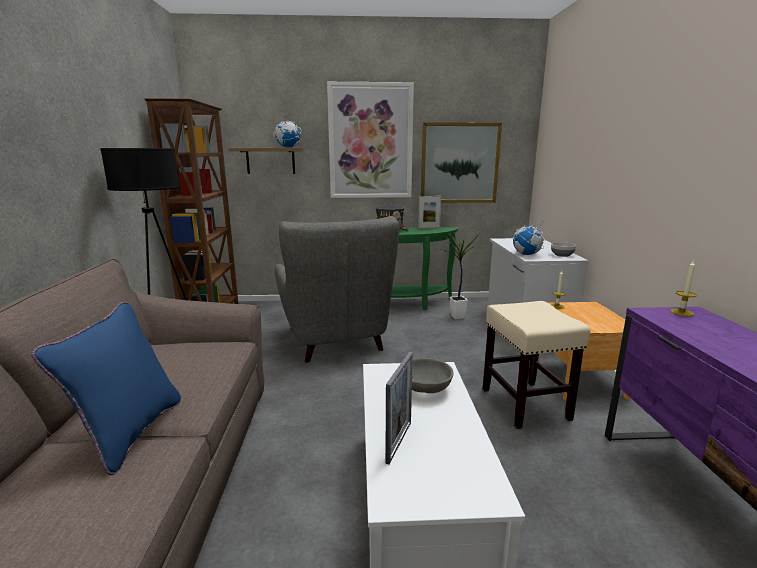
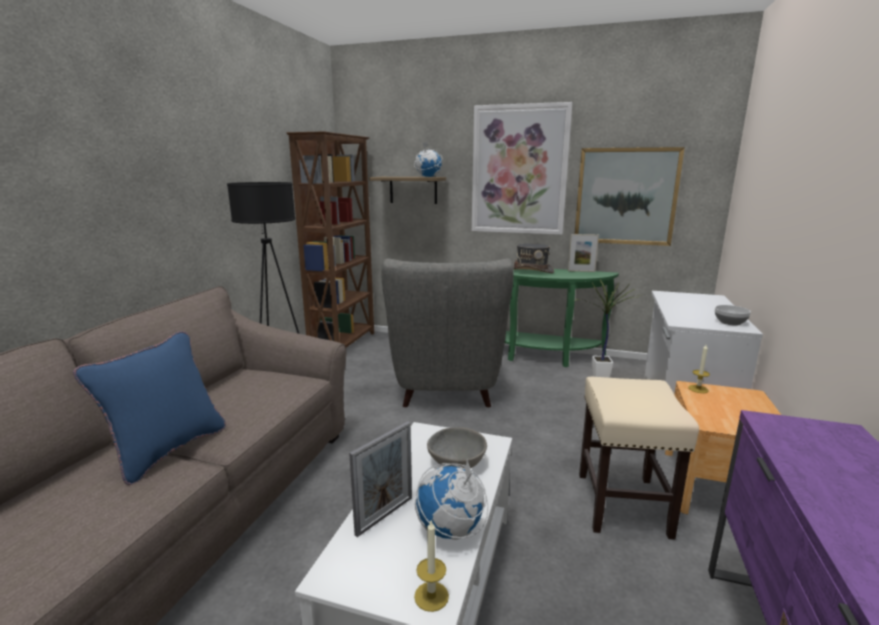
camera: 20 degrees right, 0 degrees up
(527, 254) = (680, 317): globe -> globe (450, 530)
(681, 312) = (820, 429): candle -> candle (431, 596)

